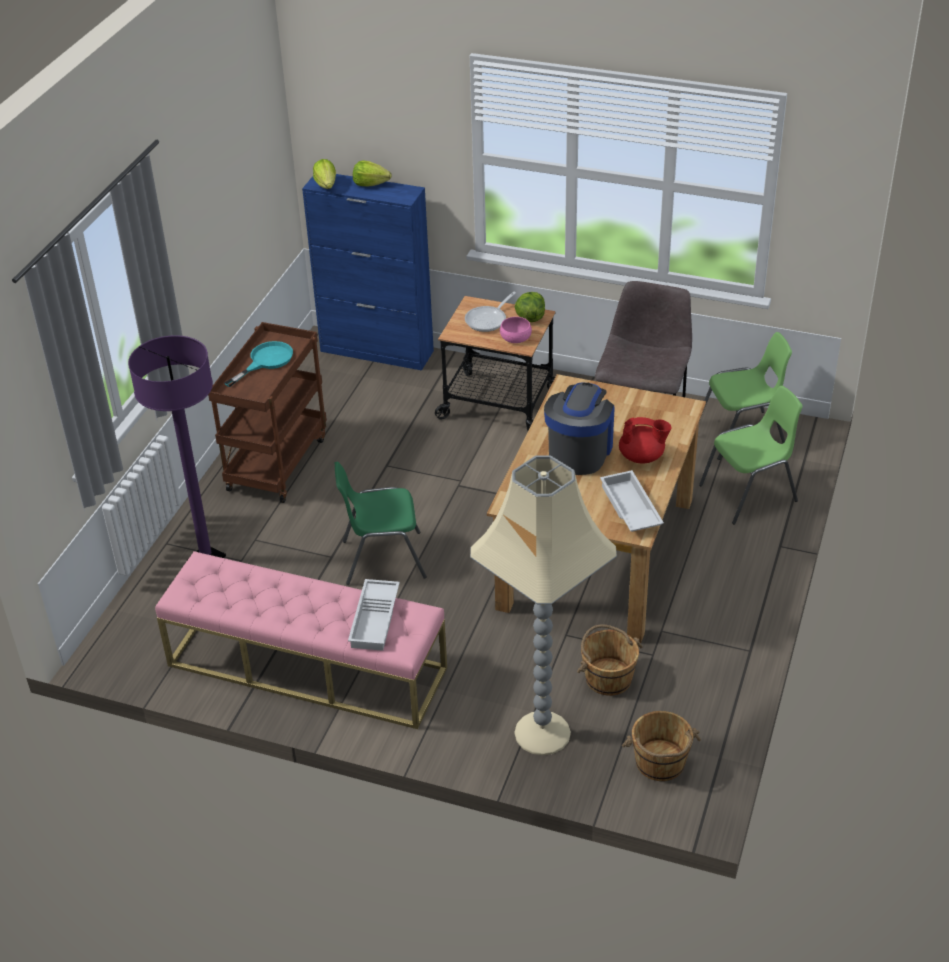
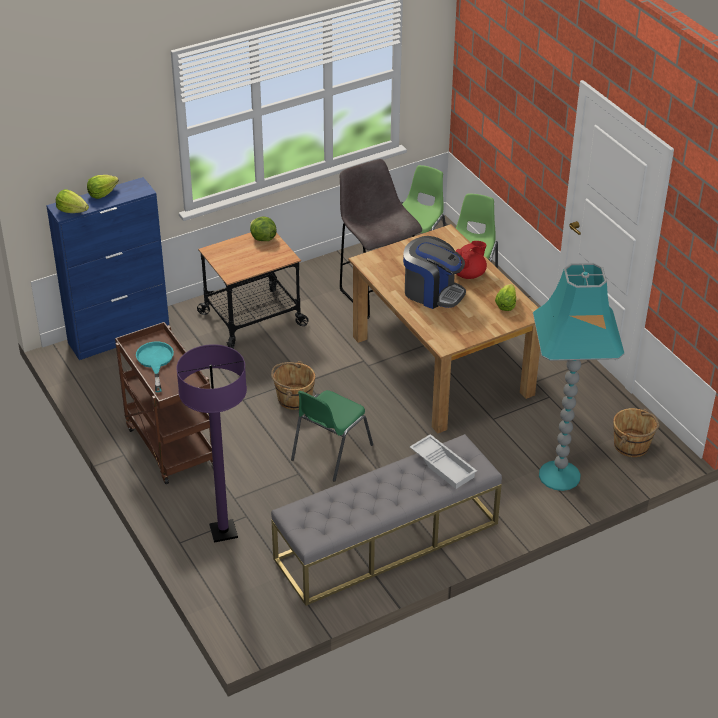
camera: 50 degrees left, 0 degrees up
(306, 667) = (386, 541): pink bench -> grey bench
(488, 320) = (239, 254): frying pan -> none
(515, 337) = (274, 255): pink bowl -> none
(542, 734) = (560, 476): beige floor lamp -> turquoise floor lamp
(579, 451) = (432, 292): coffee machine -> coffee machine turned 150 degrees clockwise
(608, 677) = (546, 424): brown bucket -> brown bucket (294, 398)
(629, 508) = (506, 304): white tray -> lettuce

